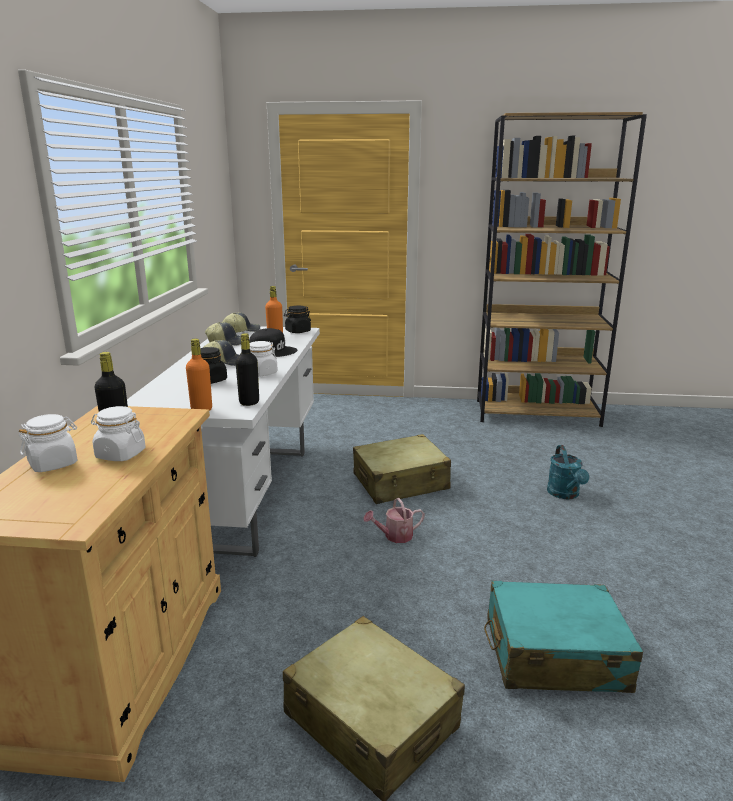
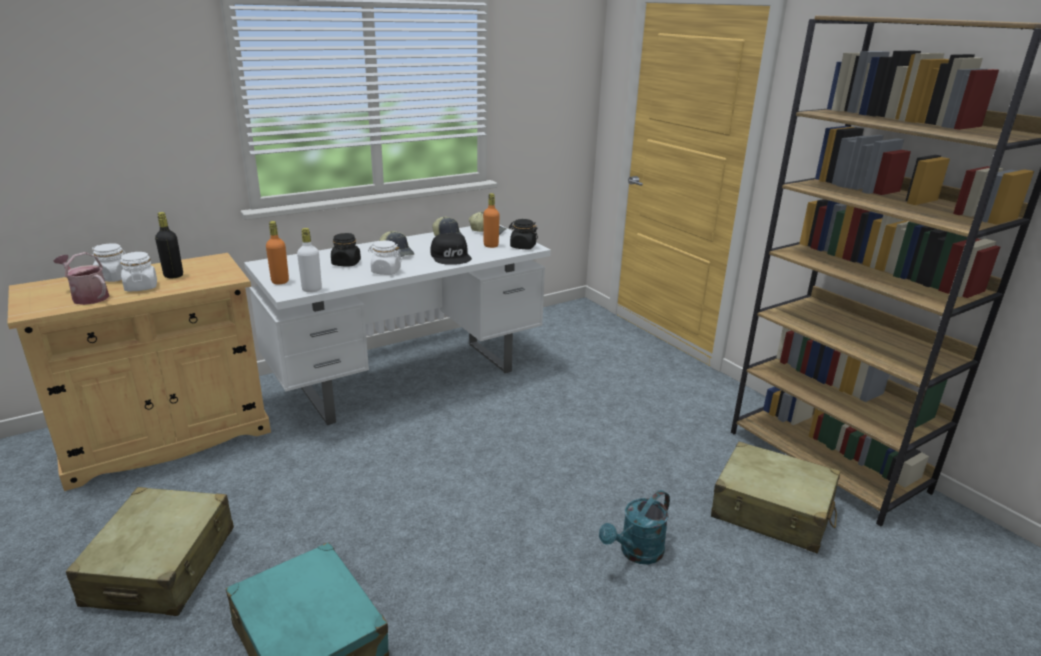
camera: 50 degrees right, 5 degrees up
(249, 402) = (312, 289): black bottle -> white bottle
(394, 536) = (422, 475): watering can -> watering can (87, 297)
(401, 482) = (523, 439): beige suitcase -> beige suitcase (772, 511)

